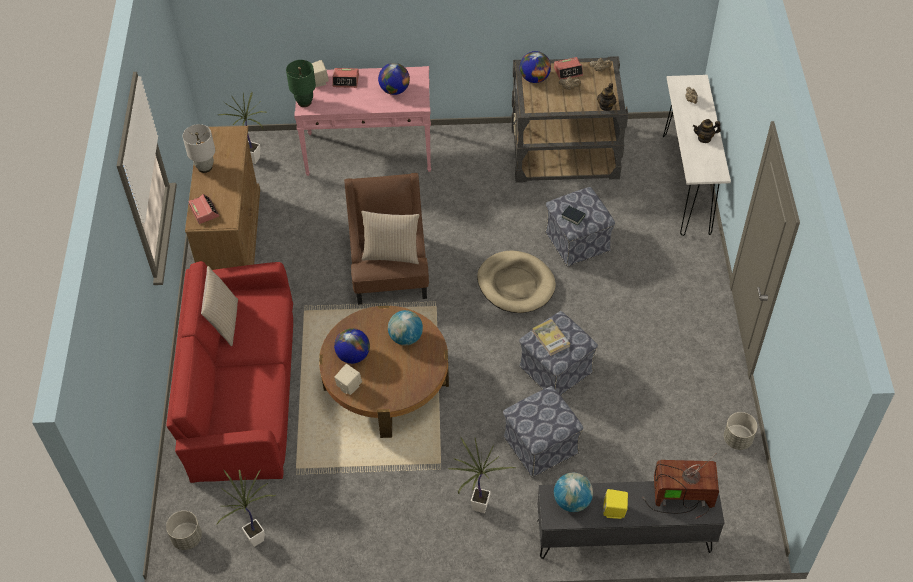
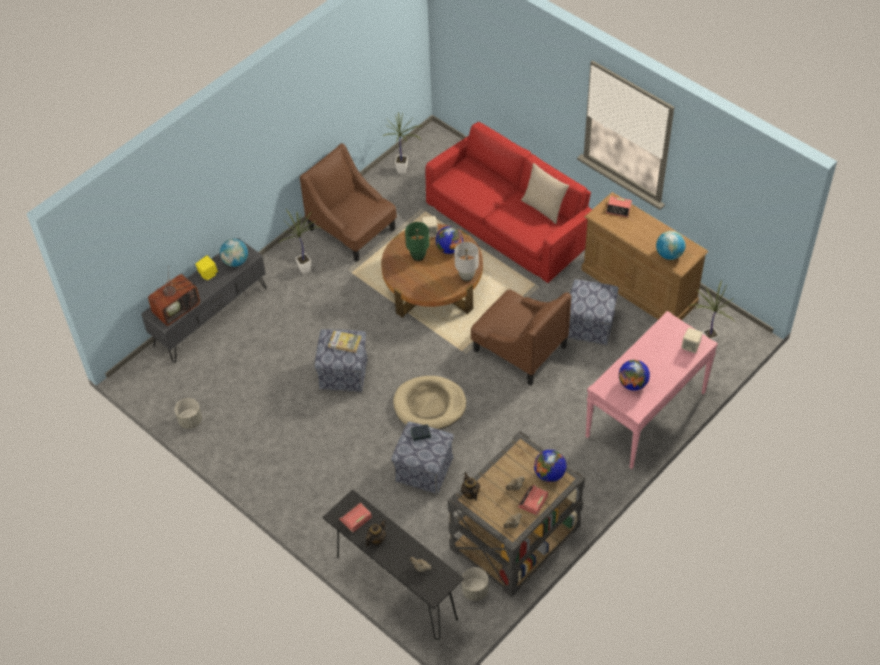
camera: 135 degrees right, 0 degrees up
(186, 538) = (436, 146): grey planter -> grey planter (475, 590)
(205, 167) = (661, 231): white table lamp -> white table lamp (467, 276)
(304, 102) = (675, 324): green table lamp -> green table lamp (418, 256)
(346, 80) = (674, 363): alarm clock -> alarm clock (355, 518)
(385, 513) = (352, 229): none -> brown armchair
(391, 254) = (505, 318): beige pillow -> none
(406, 338) = (433, 281): globe -> globe (669, 254)
(540, 445) = (306, 324): ottoman -> ottoman (590, 324)
(686, 183) = (396, 587): white console table -> black console table

